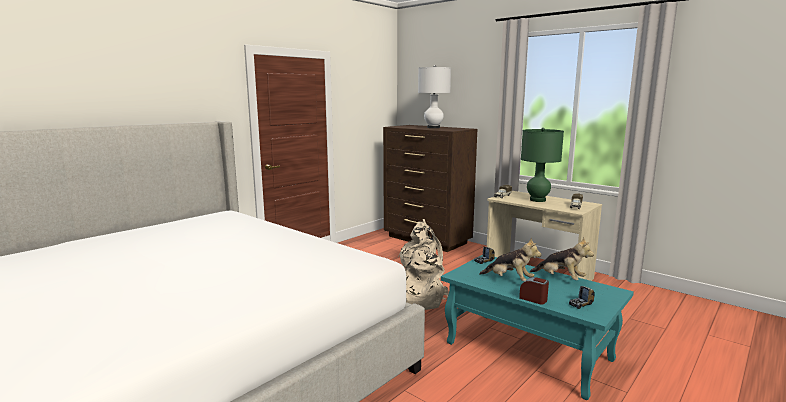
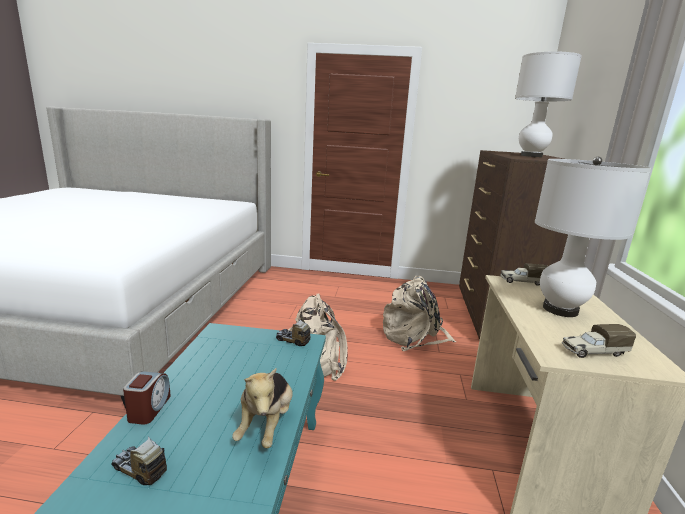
camera: 55 degrees right, 5 degrees up
(509, 280) = (225, 373): plush toy -> none
(537, 200) = (560, 309): green table lamp -> white table lamp

